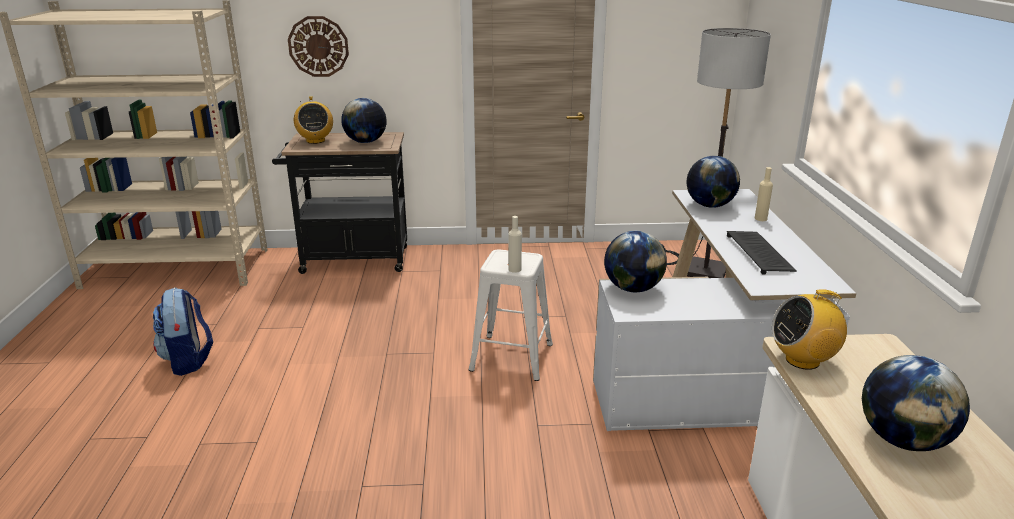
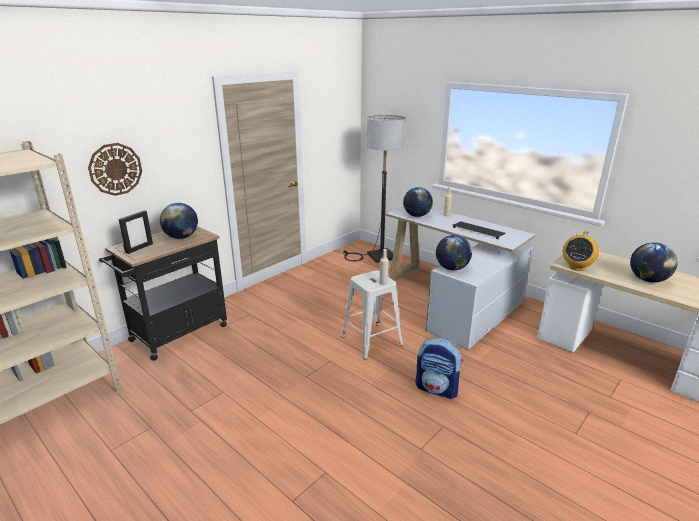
camera: 45 degrees left, 0 degrees up
(188, 361) = (178, 463): backpack -> backpack (437, 389)
(315, 141) = (139, 248): radio -> picture frame

